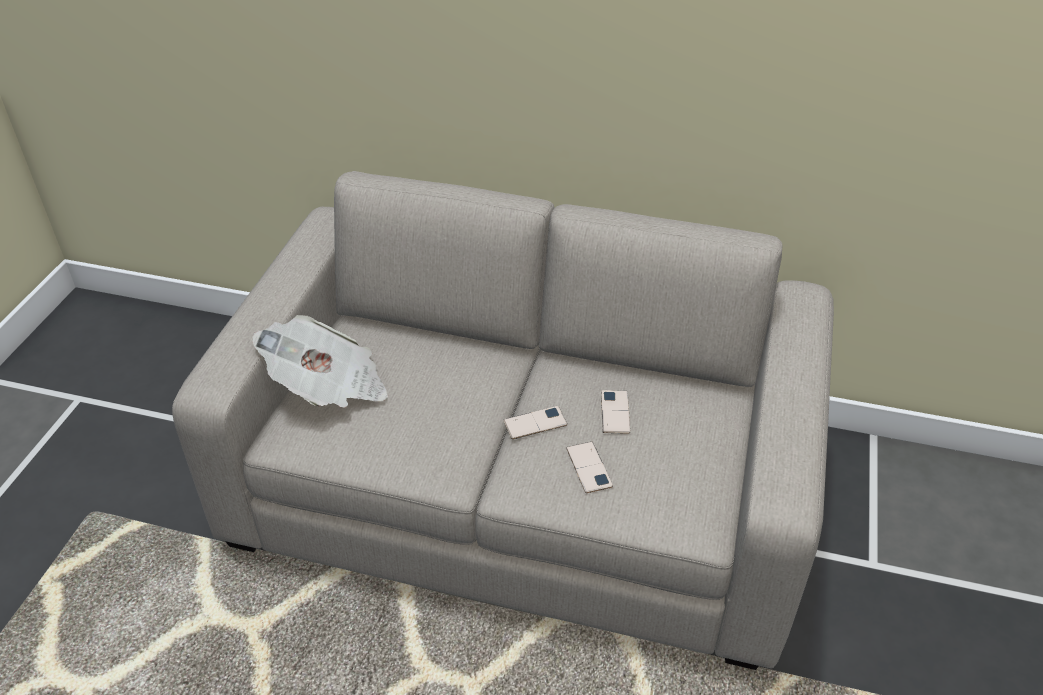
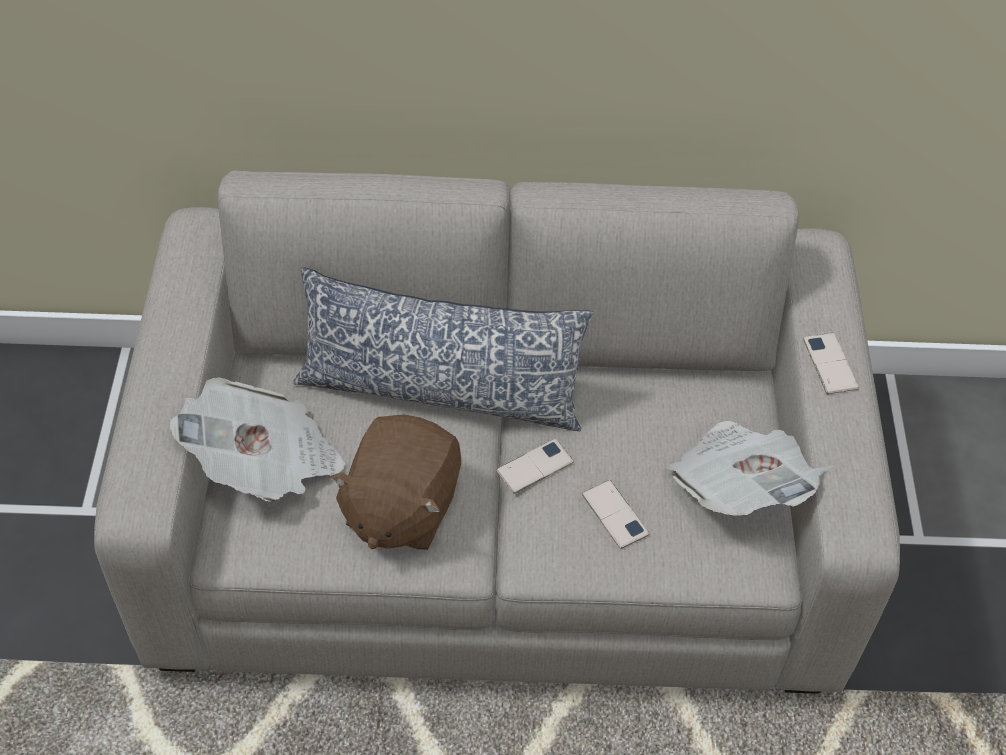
camera: 15 degrees left, 10 degrees up
(419, 433) = (400, 507): none -> brown plush toy
(479, 361) = (440, 391): none -> pillow
(615, 412) = (624, 434): phone -> phone (830, 363)
(702, 466) = (742, 487): none -> newspaper

